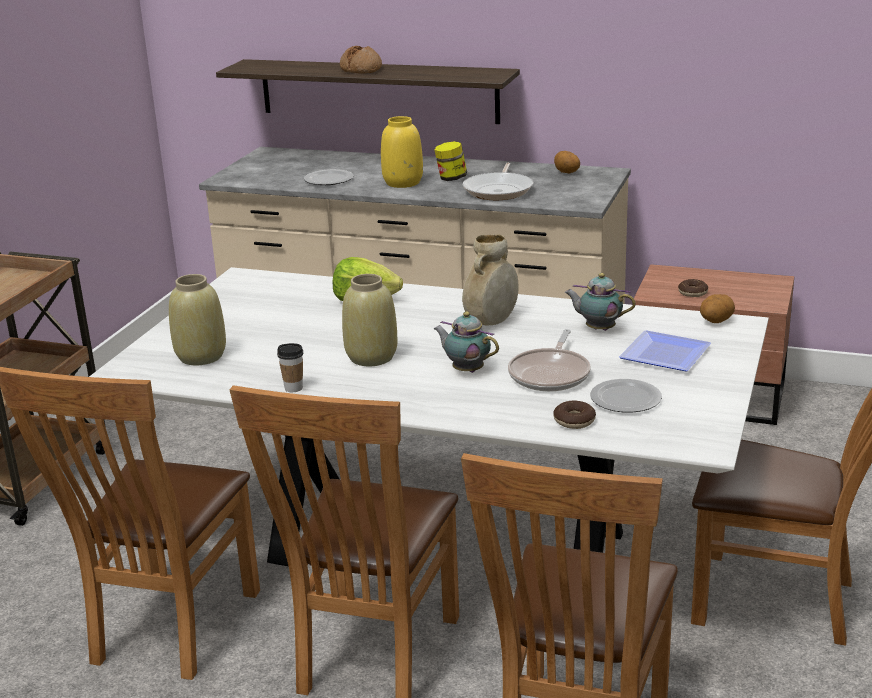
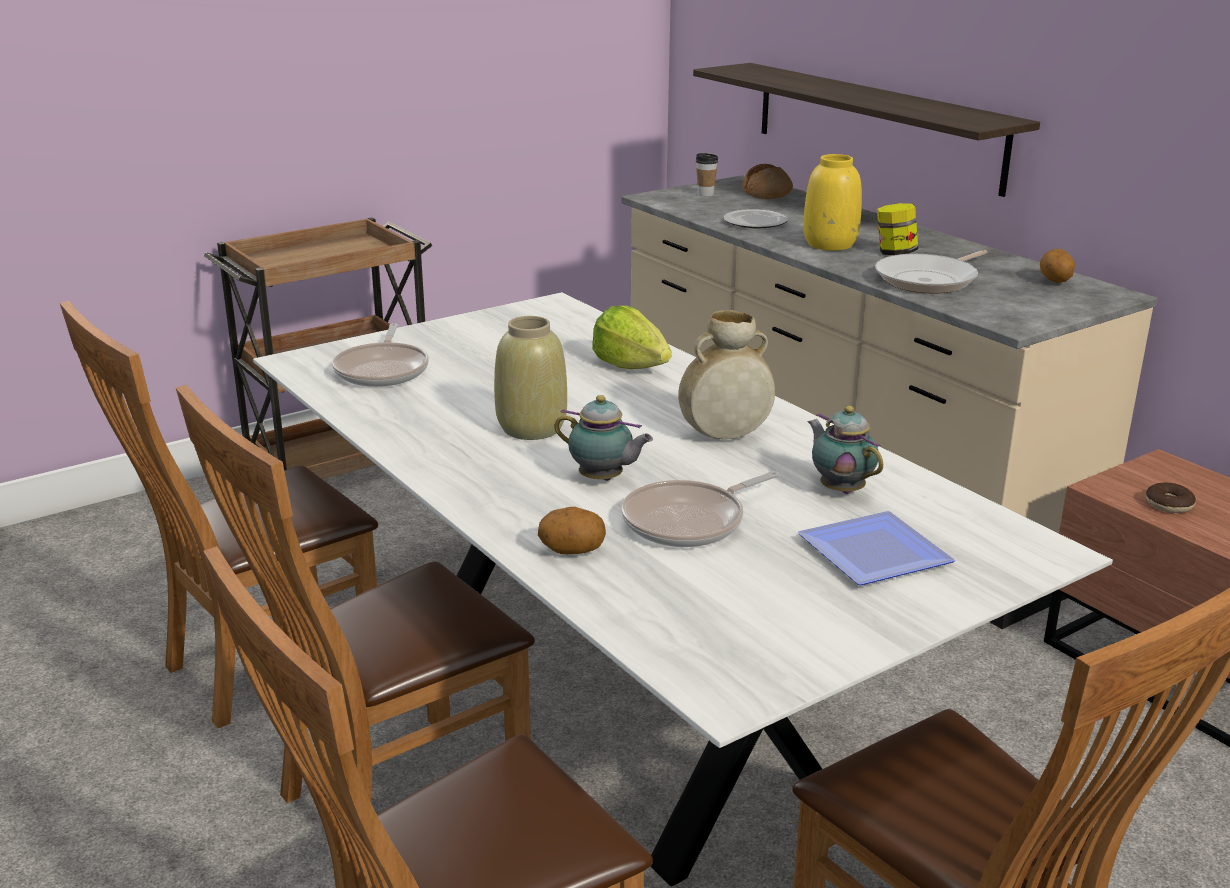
camera: 35 degrees right, 0 degrees up
(201, 356) = (383, 370): beige vase -> frying pan
(293, 388) = (404, 432): cup -> cup (705, 194)
(361, 69) = (846, 91): bread -> bread (767, 193)
(466, 370) = (603, 480): teapot -> teapot turned 135 degrees clockwise
(574, 421) = (619, 589): donut -> none
(624, 399) = (725, 589): plate -> none
(716, 321) = (1020, 537): potato -> potato (572, 551)

